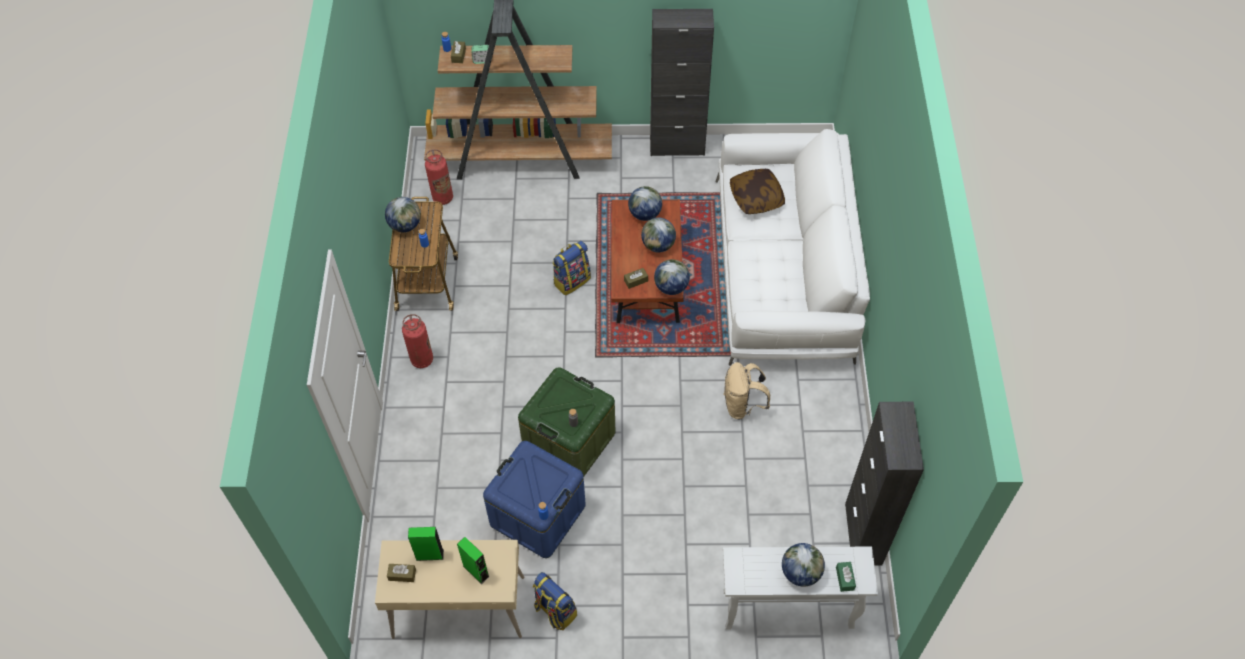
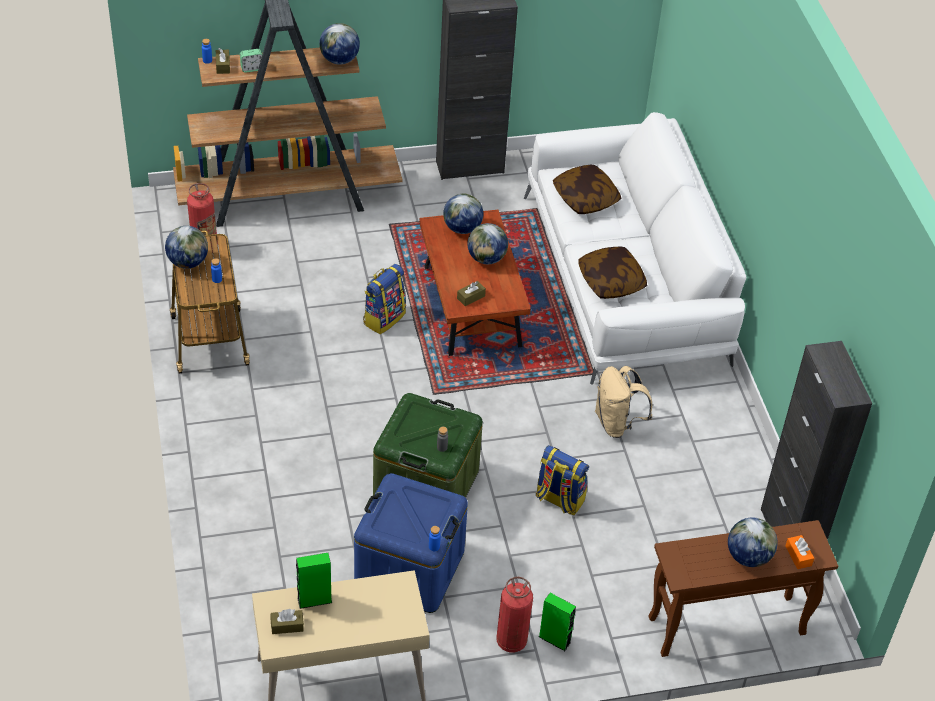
camera: 15 degrees left, 10 degrees down
(422, 359) = (225, 422): fire extinguisher -> fire extinguisher (511, 641)
(476, 571) = (375, 609): green speaker -> green speaker (554, 639)
(555, 611) = (457, 667): backpack -> backpack (559, 499)
(671, 287) = (513, 299): globe -> globe (339, 60)
(758, 281) = (611, 281): none -> pillow
(787, 610) = (725, 627): white console table -> brown console table
(845, 578) = (798, 556): green tissue box -> orange tissue box

